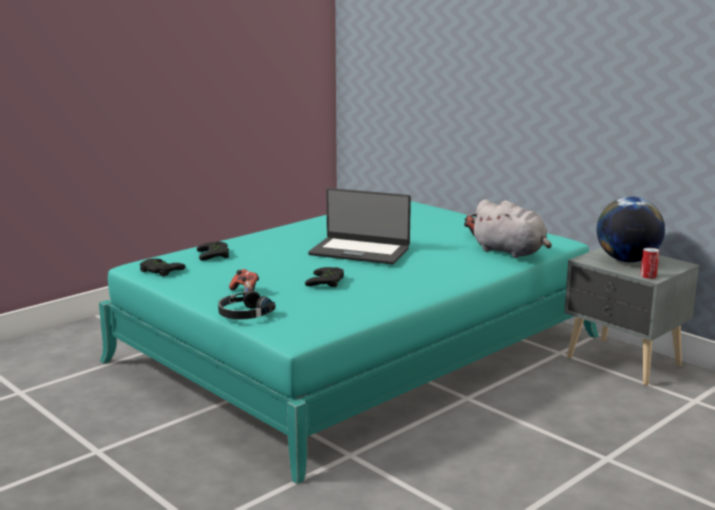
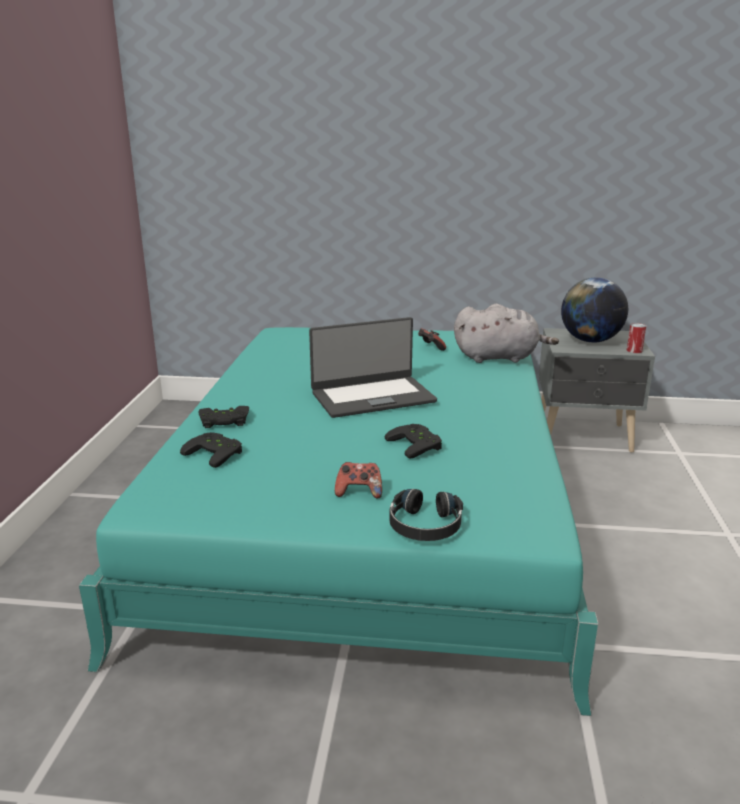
camera: 40 degrees left, 5 degrees up
(159, 270) = (189, 503): black game controller -> black game controller (224, 421)

